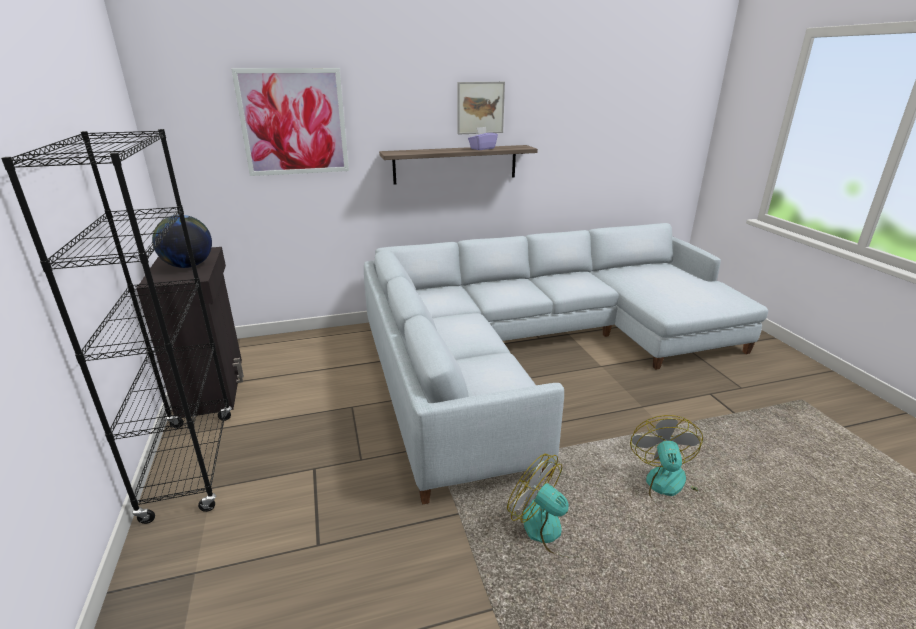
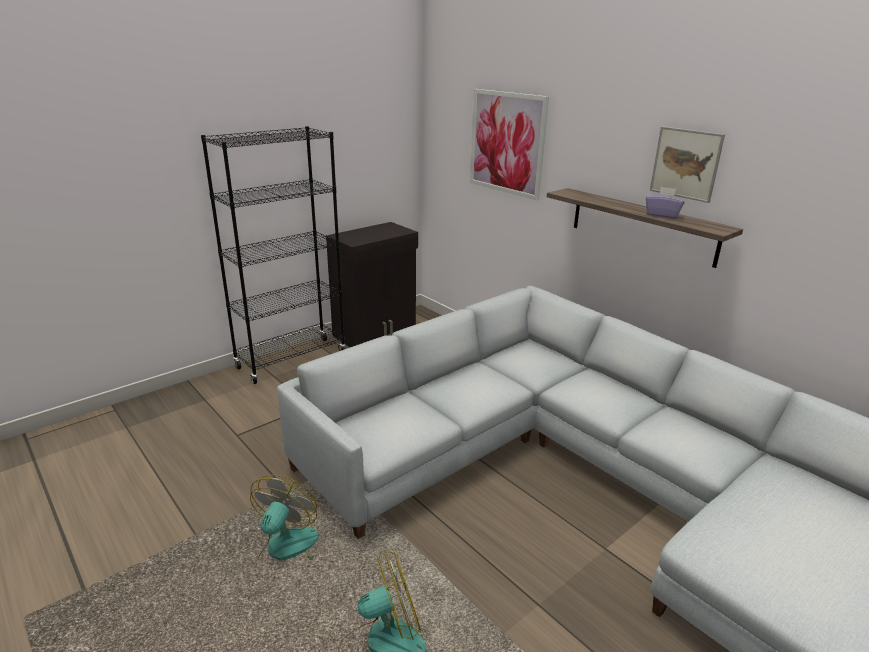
camera: 65 degrees right, 0 degrees up
(188, 266) = (372, 235): globe -> none

